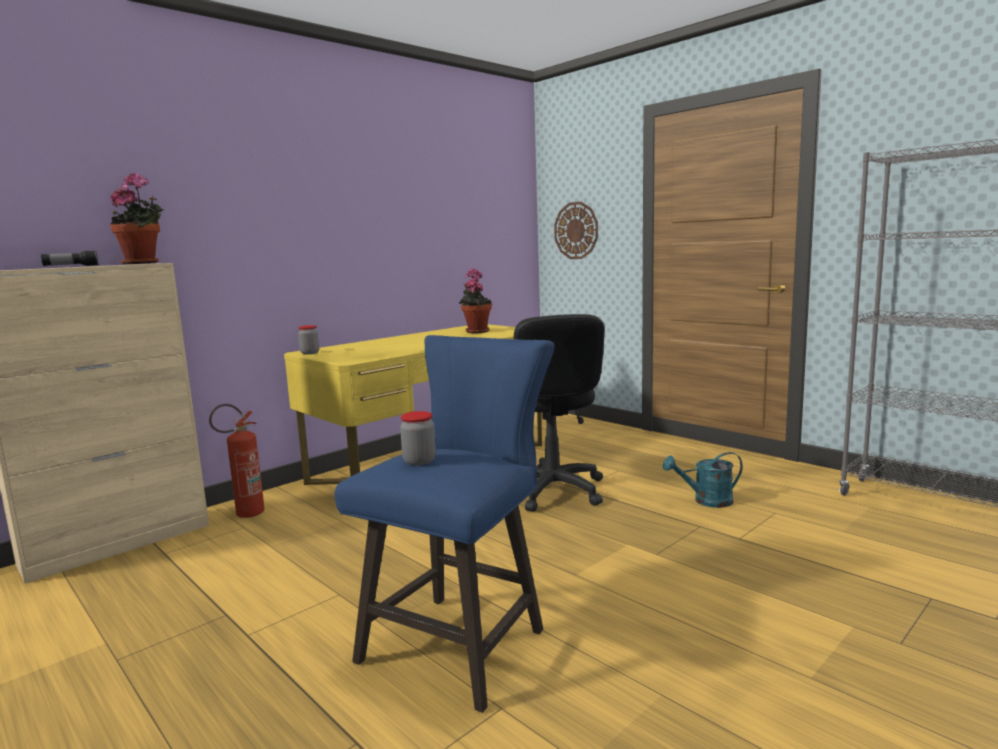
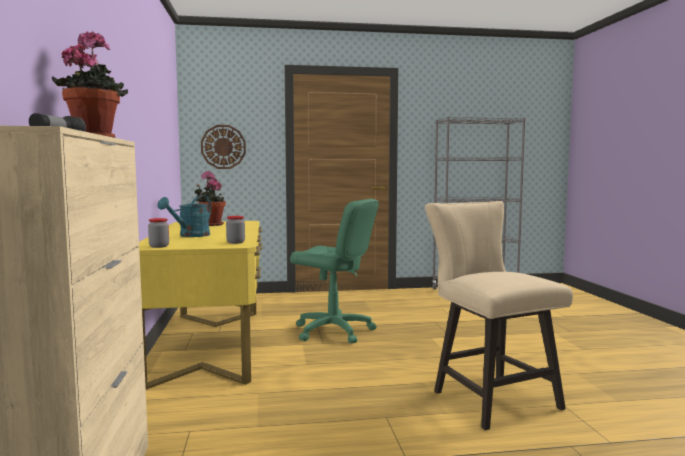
camera: 55 degrees left, 5 degrees down
(244, 515) = (160, 426): fire extinguisher -> none
(419, 461) = (501, 276): jar -> jar (235, 242)
(462, 639) = (489, 397): blue stool -> beige stool
(552, 490) = (333, 331): black office chair -> green office chair
(706, 501) = (409, 313): turquoise watering can -> turquoise watering can (190, 236)

